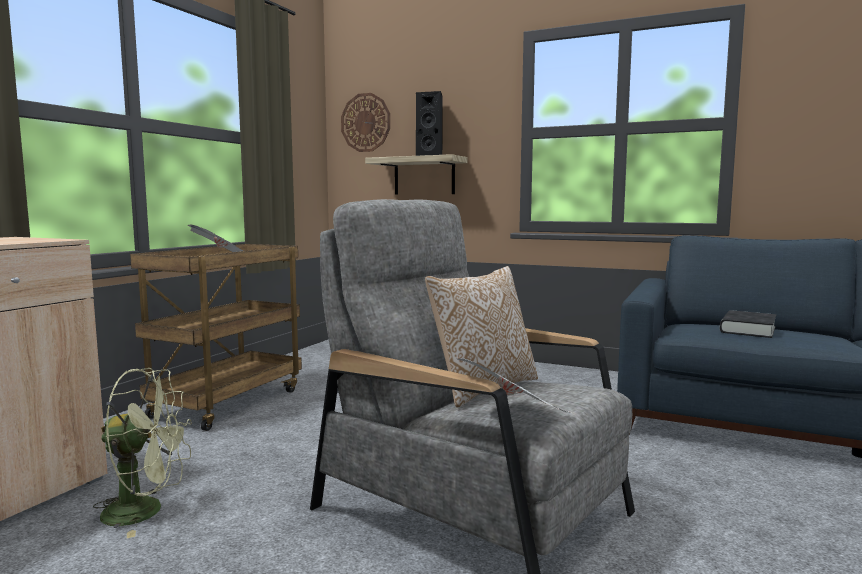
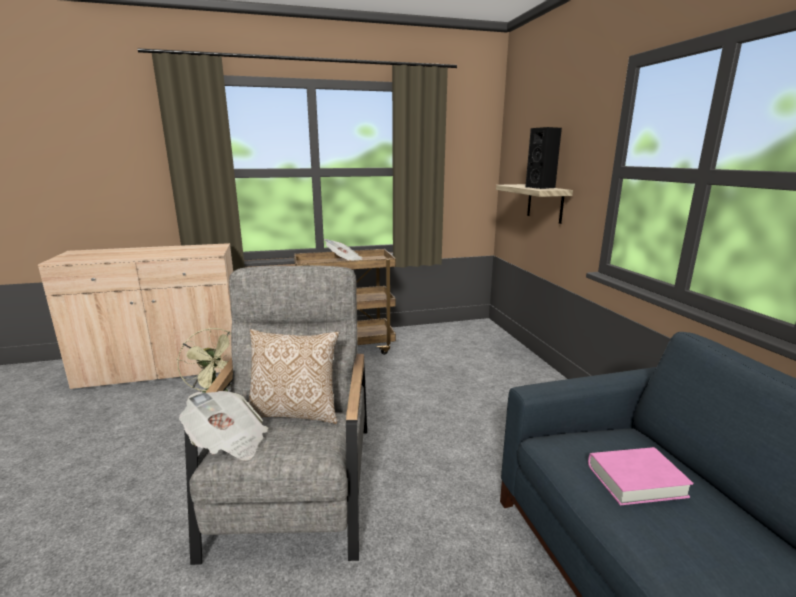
camera: 50 degrees right, 10 degrees up
(365, 122) = (518, 150): wall clock -> none
(747, 330) = (636, 480): black book -> pink book

